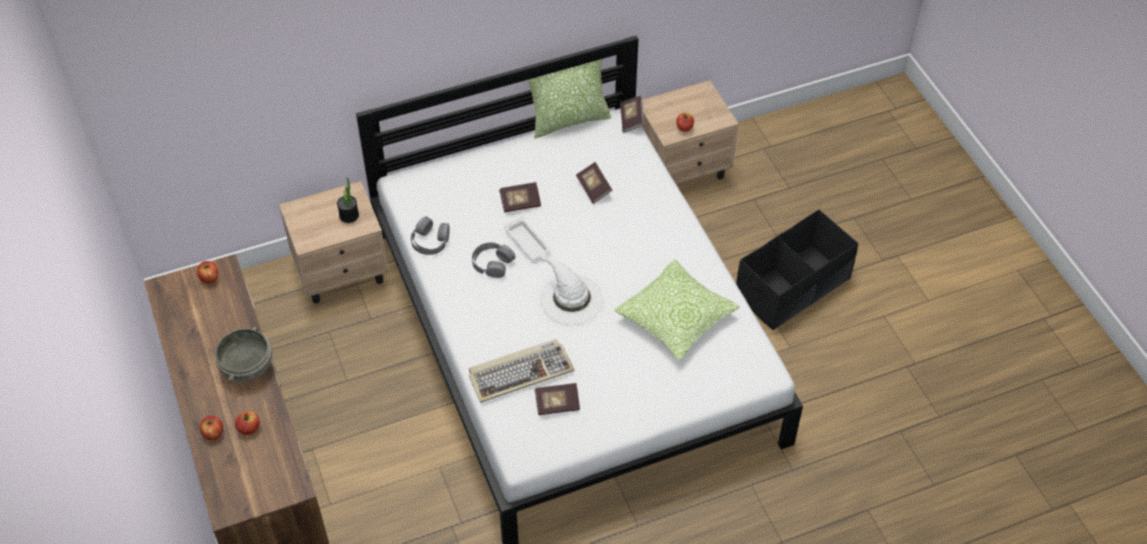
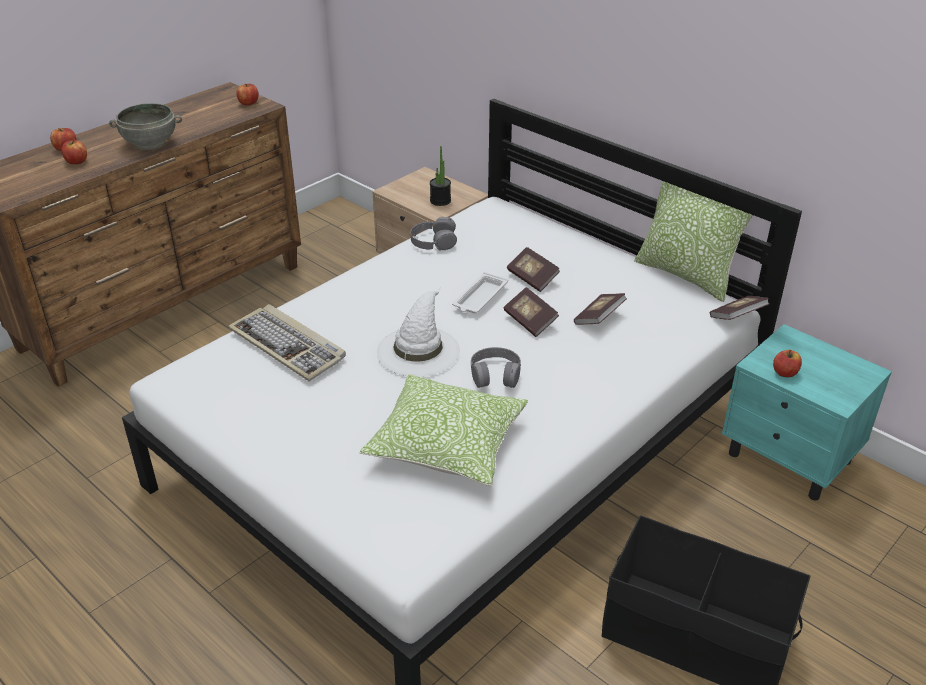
camera: 65 degrees right, 15 degrees down
(492, 263) = (432, 284): grey headphones -> grey headphones (495, 374)
(557, 404) = (254, 385): book -> book (530, 321)
(683, 169) = (790, 458): beige nightstand -> turquoise nightstand

